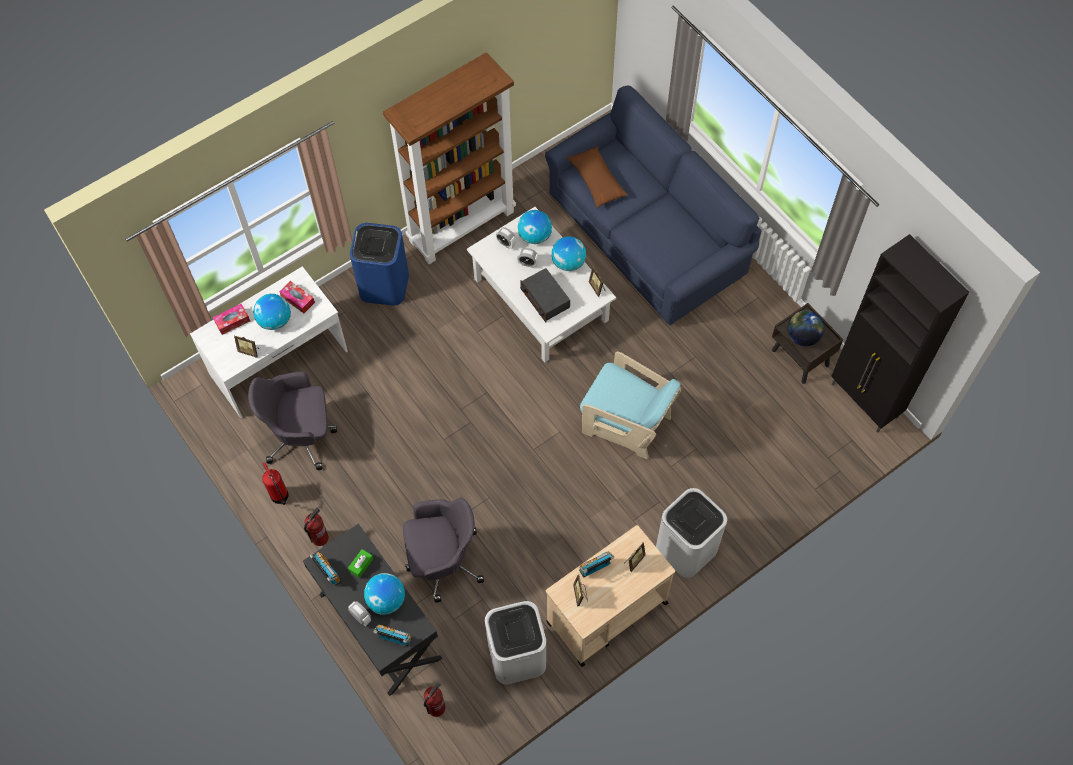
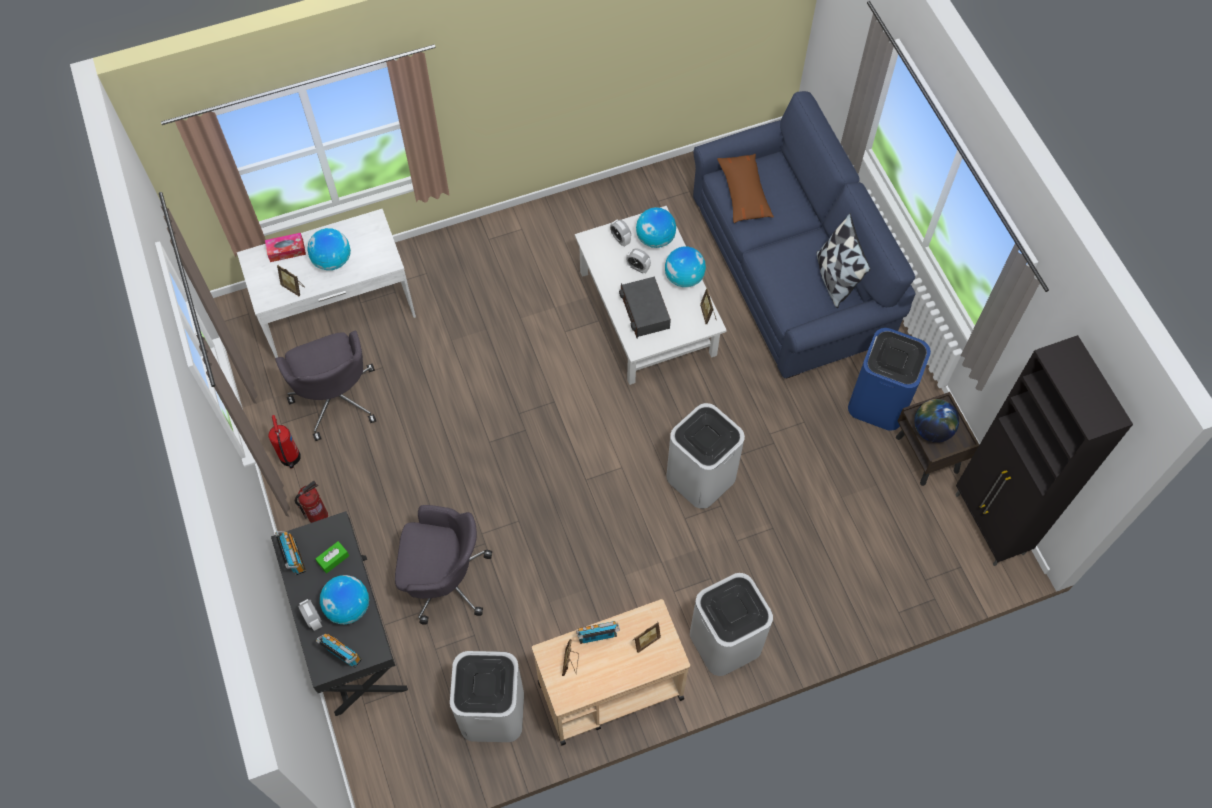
camera: 15 degrees right, 0 degrees up
(298, 299) = (365, 244): tissue box -> none
(302, 436) = (336, 397): grey office chair -> grey office chair turned 120 degrees counterclockwise
(383, 285) = (478, 254): blue trash can -> blue trash can (878, 402)
(436, 707) = (383, 744): fire extinguisher -> none
(462, 225) = (585, 209): brown bookcase -> none
(626, 423) = (701, 477): turquoise armchair -> white trash can
(691, 233) = (835, 278): none -> pillow

